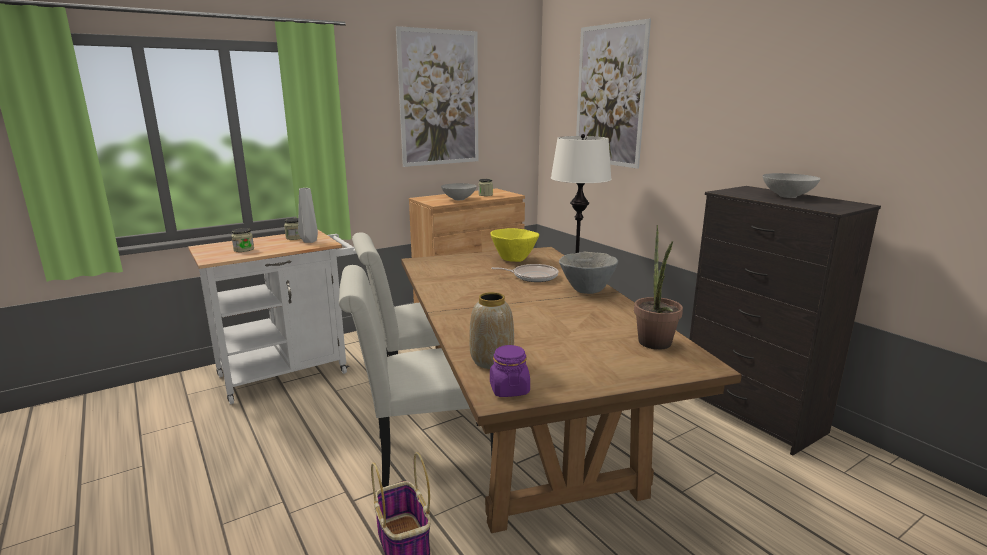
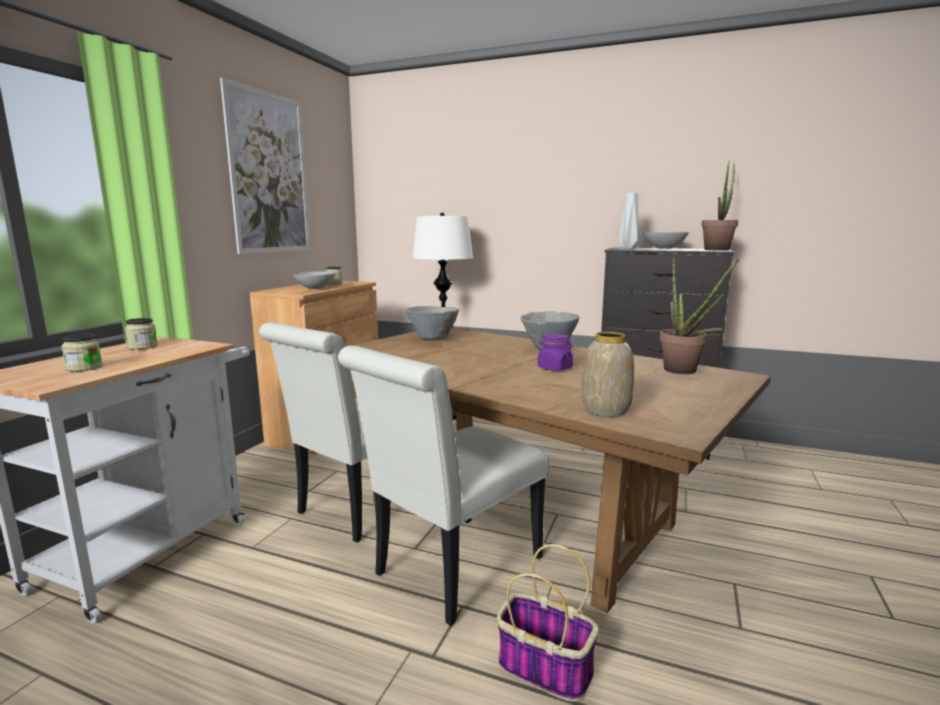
camera: 35 degrees left, 5 degrees down
(308, 241) = (176, 347): grey vase -> grey vase (627, 248)
(509, 389) = (671, 425): purple jar -> purple jar (554, 368)
(514, 259) = (433, 338): yellow bowl -> grey bowl
(532, 276) = (481, 347): frying pan -> none
(610, 96) = (449, 178): picture -> none
(843, 207) = (718, 249): none -> potted plant

